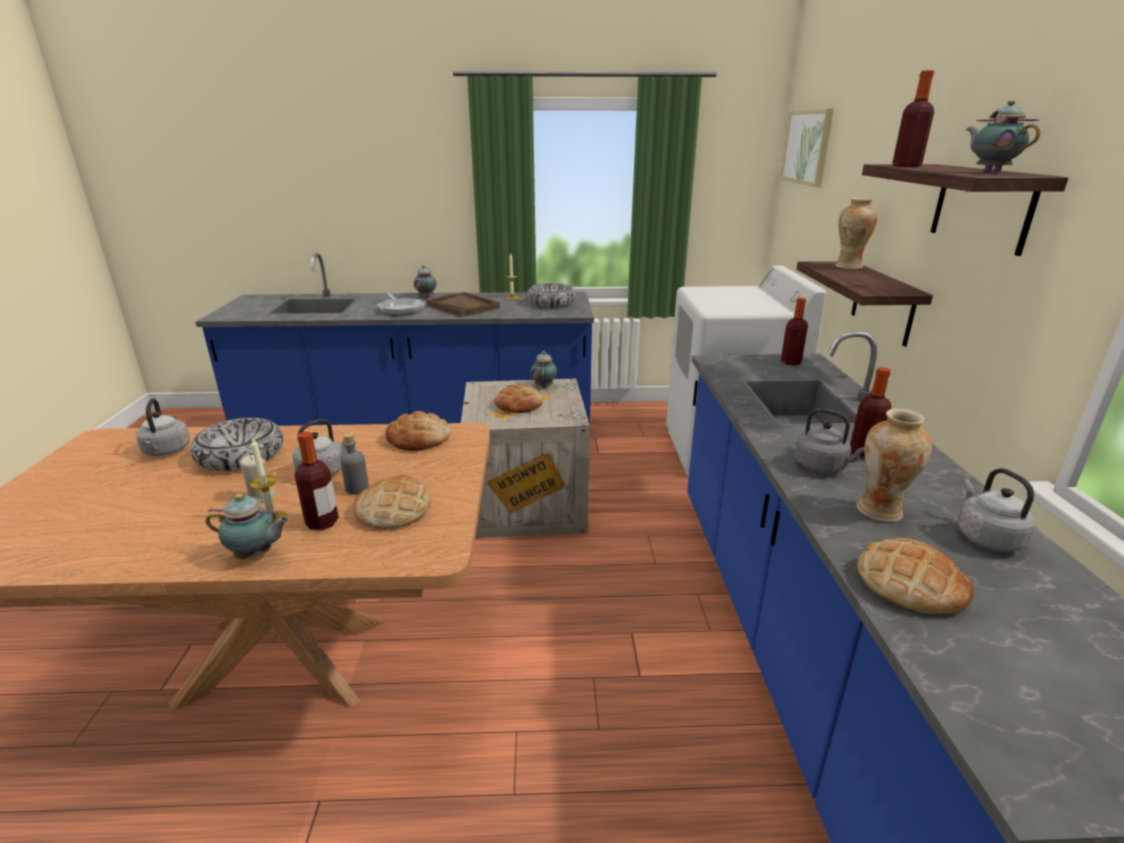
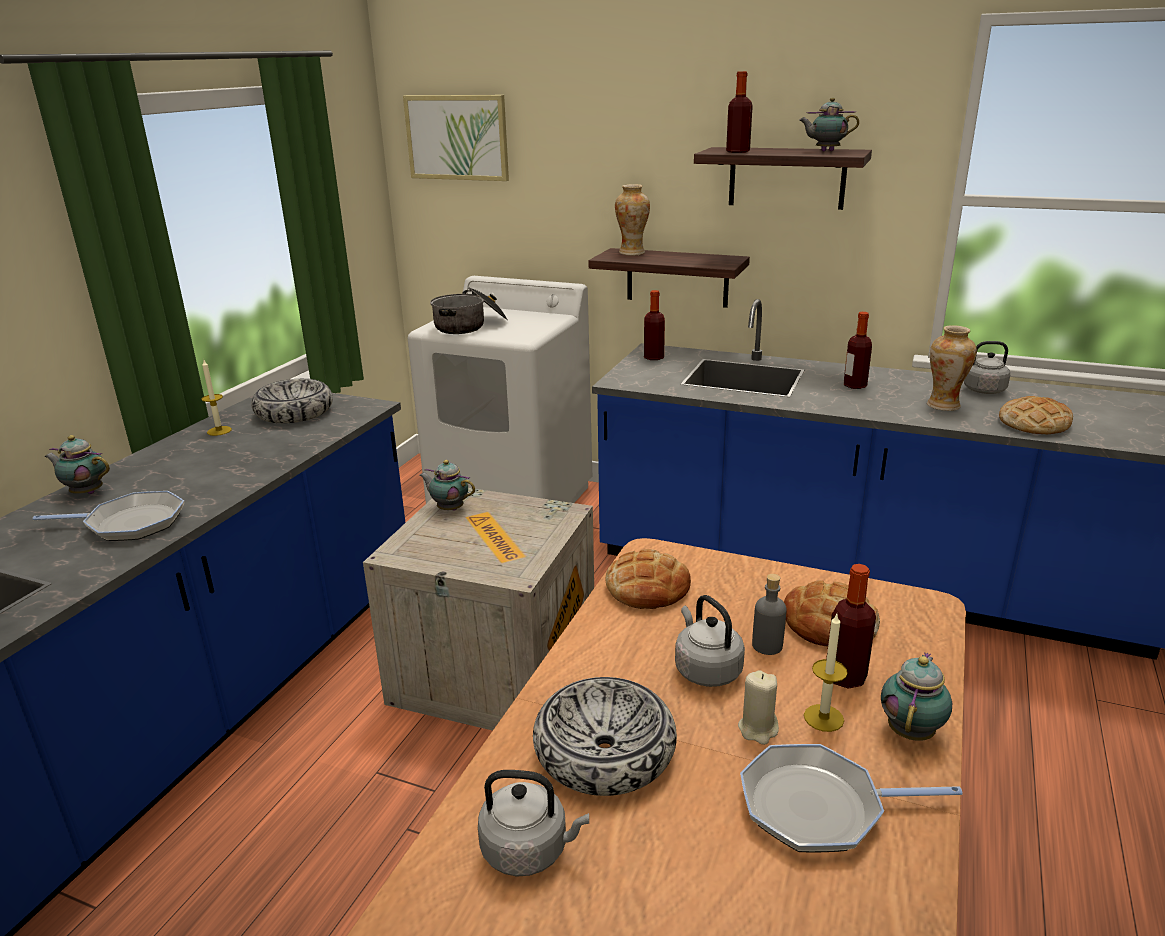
camera: 65 degrees left, 0 degrees up
(181, 526) = (819, 807): none -> frying pan
(463, 306) = (207, 471): brown tray -> none
(519, 404) = (491, 536): bread -> none
(715, 294) = (470, 326): none -> cooking pot
(823, 467) = (871, 402): grey kettle -> none

